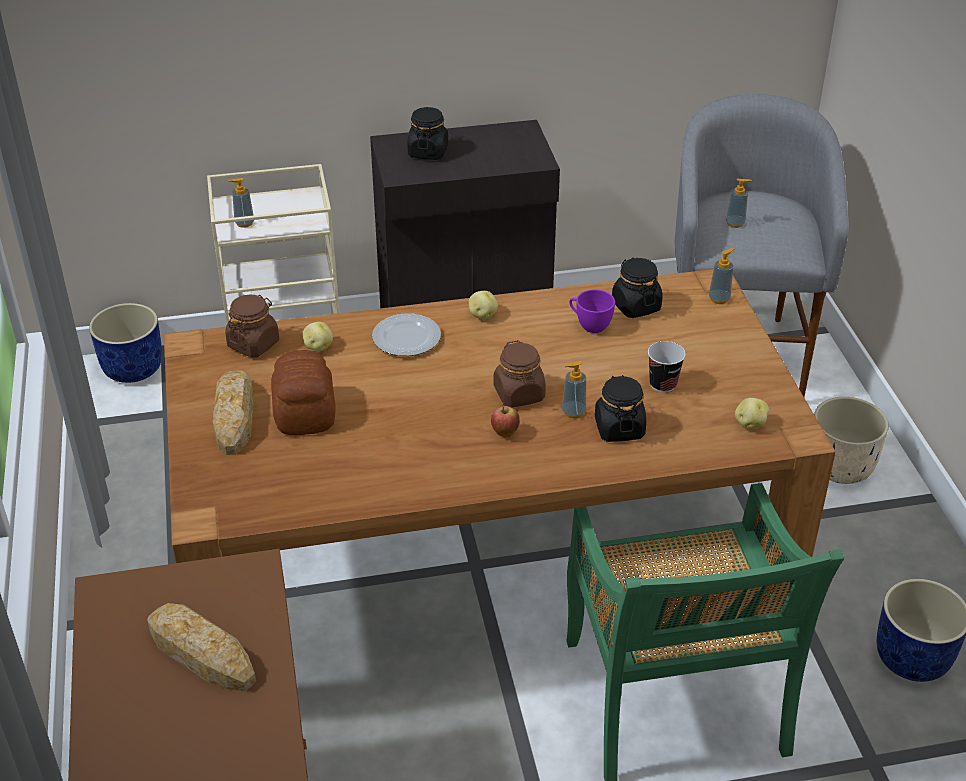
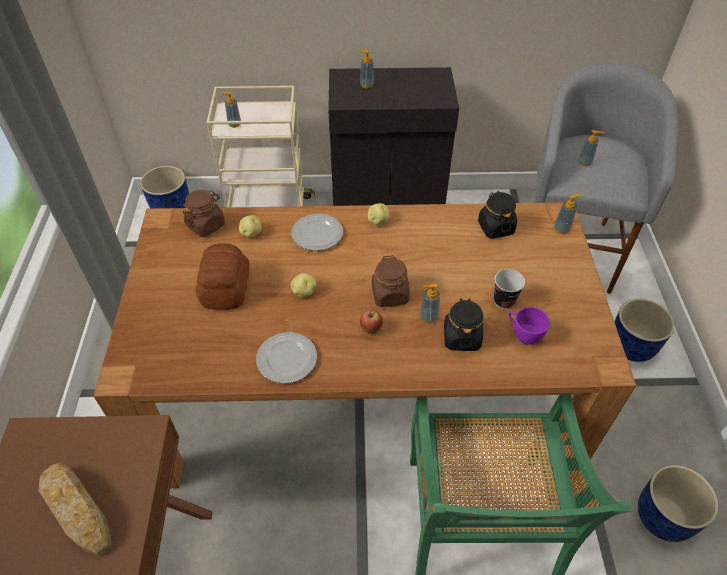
camera: 10 degrees right, 10 degrees up
(235, 416) = (174, 285): bread -> none
(407, 476) = (287, 359): none -> plate
(428, 152) = (366, 85): black jar -> soap dispenser
(589, 325) = (457, 240): purple cup -> purple cup (523, 334)
(749, 423) = (568, 348): potato -> potato (304, 292)
(841, 467) = (632, 346): beige planter -> blue planter

